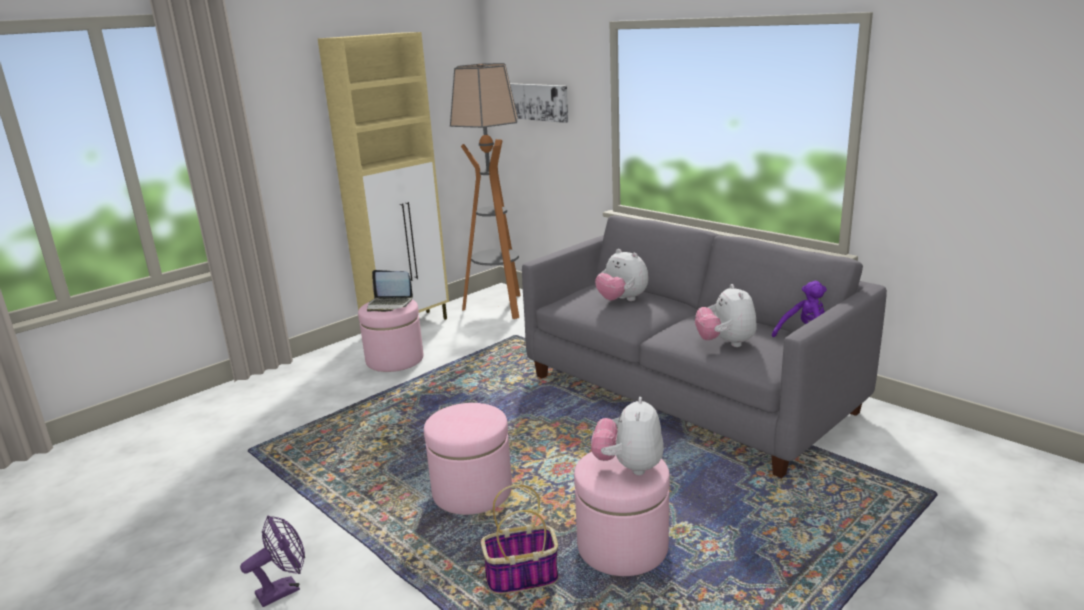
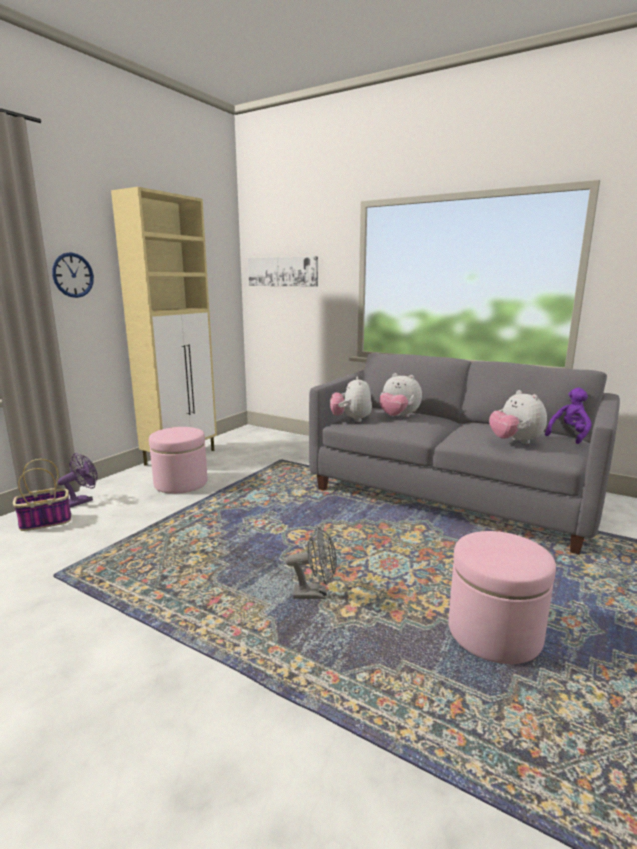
camera: 15 degrees left, 5 degrees down
(279, 137) = (73, 275): none -> wall clock
(284, 589) = (148, 737): purple fan -> purple fan (82, 501)
(389, 304) = (178, 432): laptop -> none
(472, 491) = (315, 594): pink ottoman -> grey fan
(499, 307) = (255, 440): floor lamp -> none
(521, 577) = (418, 680): basket -> basket (44, 522)
(629, 467) = (511, 549): plush toy -> plush toy (351, 420)

